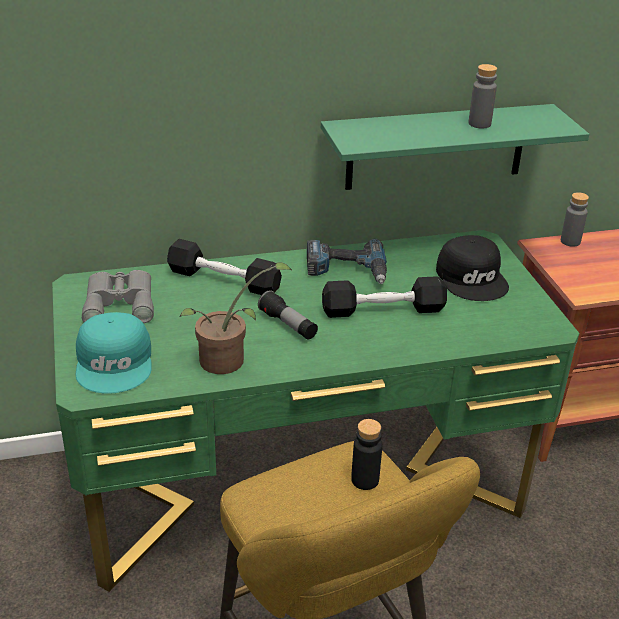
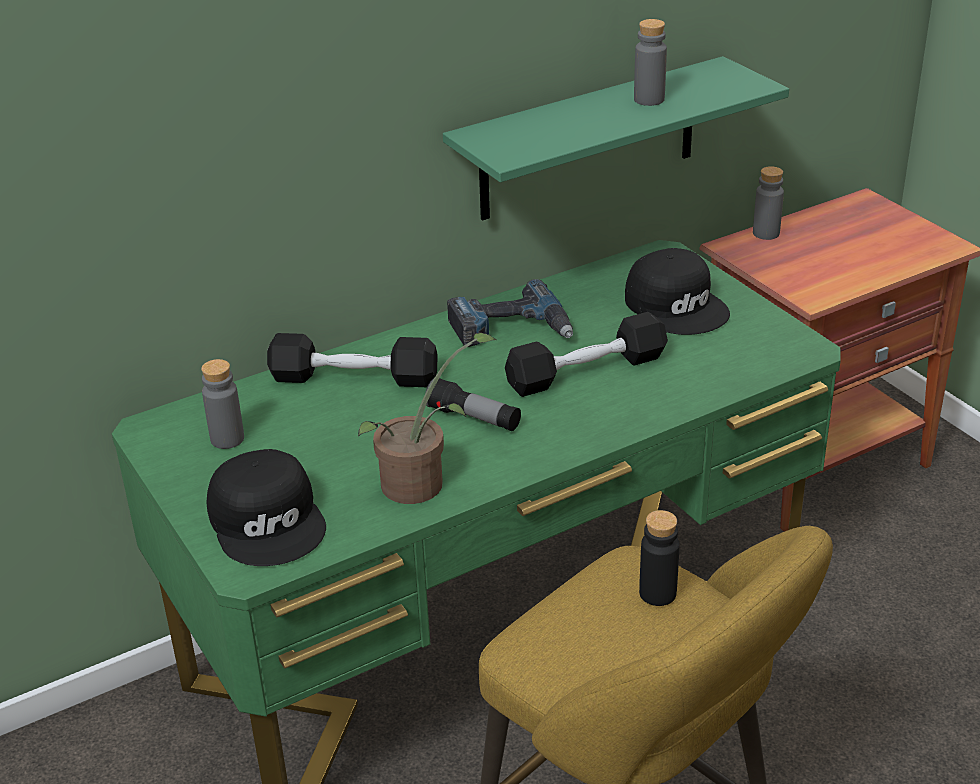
camera: 15 degrees left, 0 degrees up
(115, 362) = (269, 520): turquoise cap -> black cap
(120, 302) = (227, 439): grey binoculars -> grey bottle

